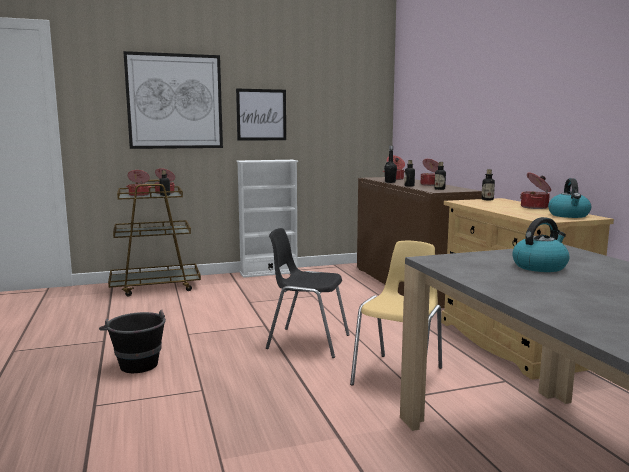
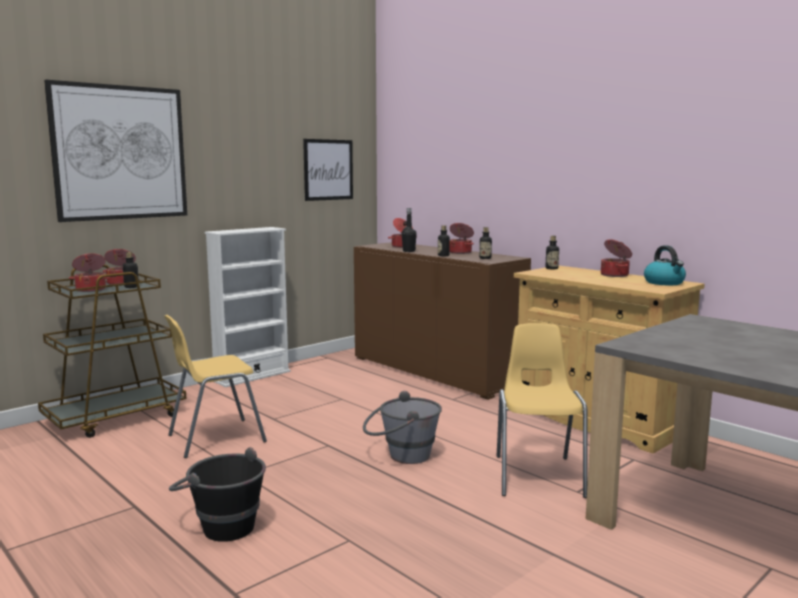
camera: 25 degrees left, 0 degrees up
(197, 308) = (215, 438): none -> yellow chair
(261, 115) = (232, 170): picture -> picture (328, 170)
(307, 342) = (401, 456): black chair -> grey bucket
(539, 266) = (723, 341): kettle -> none

